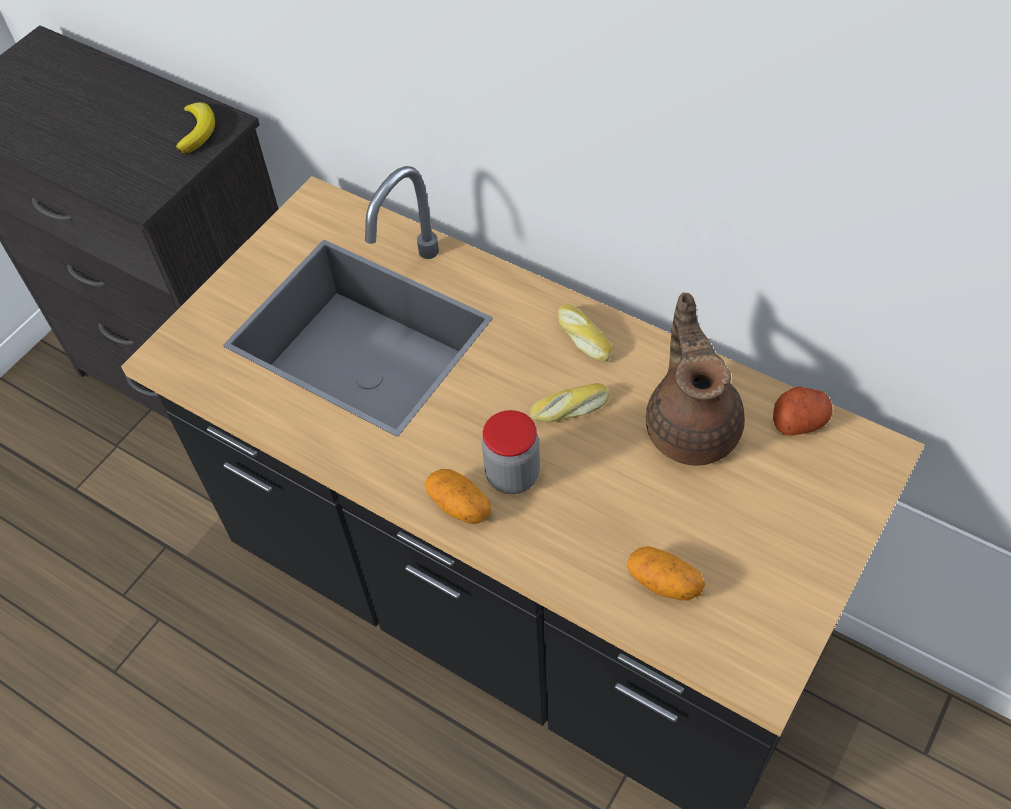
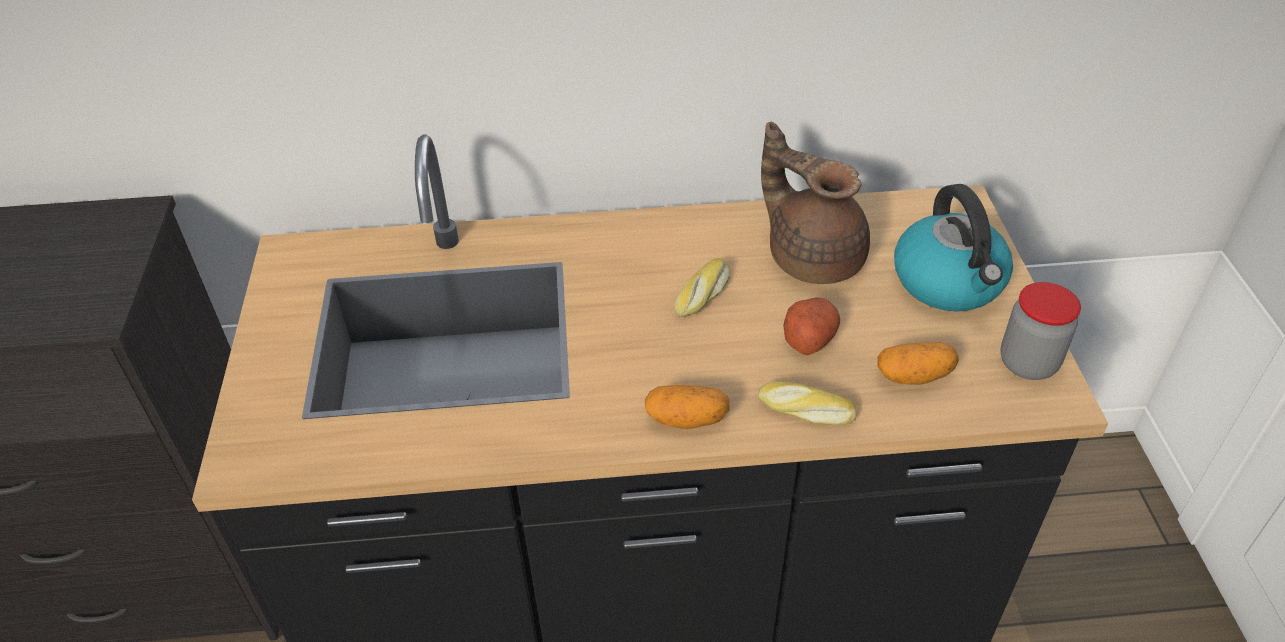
camera: 40 degrees left, 10 degrees down
(197, 130) = (108, 232): banana -> none
(512, 475) = (707, 369): jar -> jar (1028, 363)
(582, 338) = (657, 240): bread -> bread (805, 412)
(784, 521) = (949, 282): none -> kettle
(799, 420) = (884, 212): potato -> potato (809, 337)

